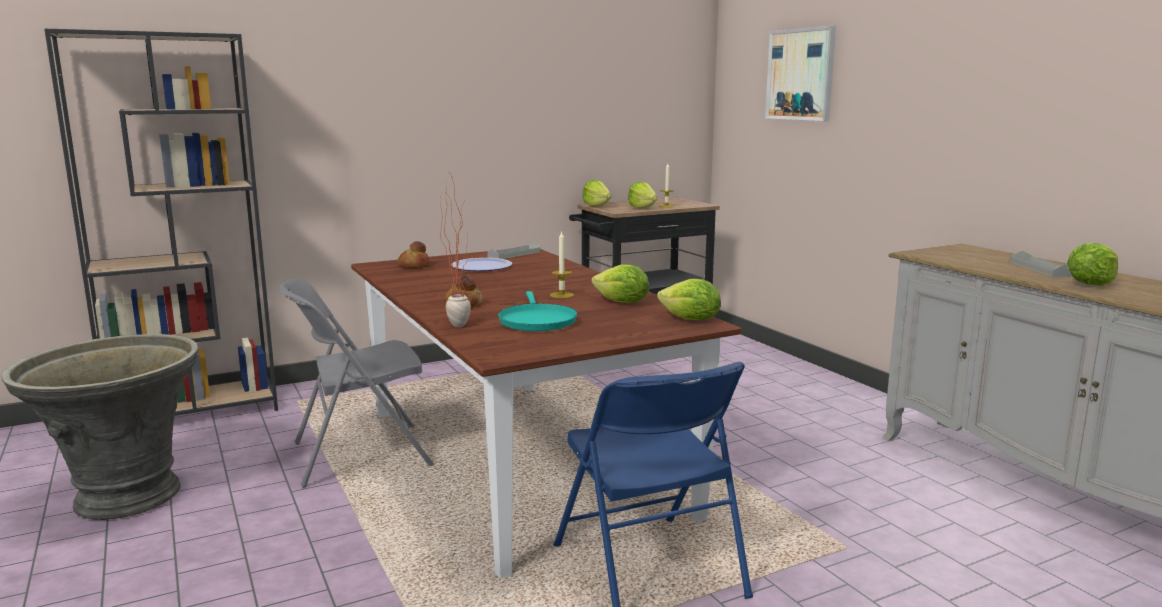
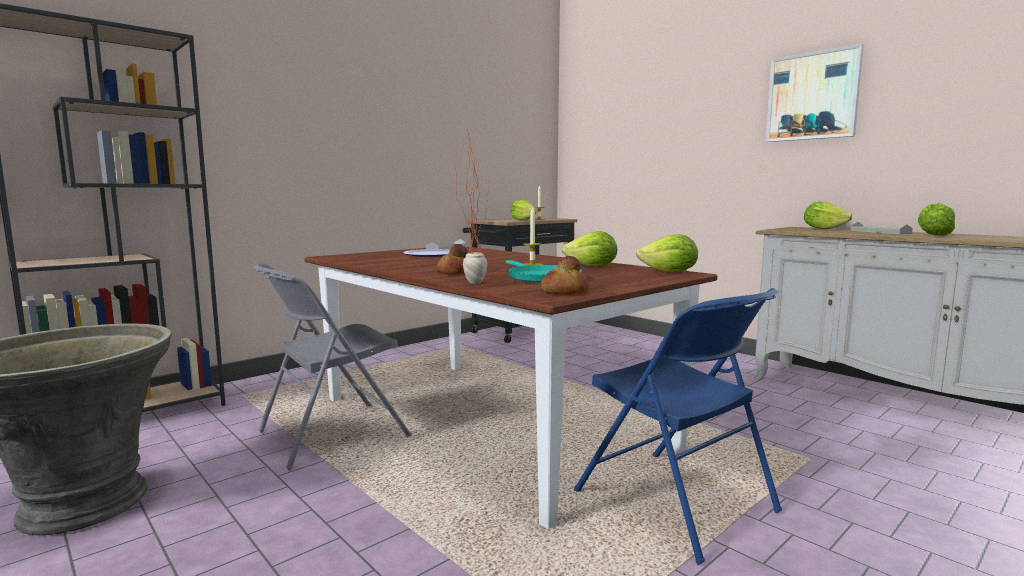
camera: 15 degrees left, 5 degrees down
(413, 266) = (367, 256): bread -> bread (563, 292)
(596, 206) = (484, 220): lettuce -> lettuce (823, 229)
(801, 74) = (637, 117): picture -> picture (812, 96)

